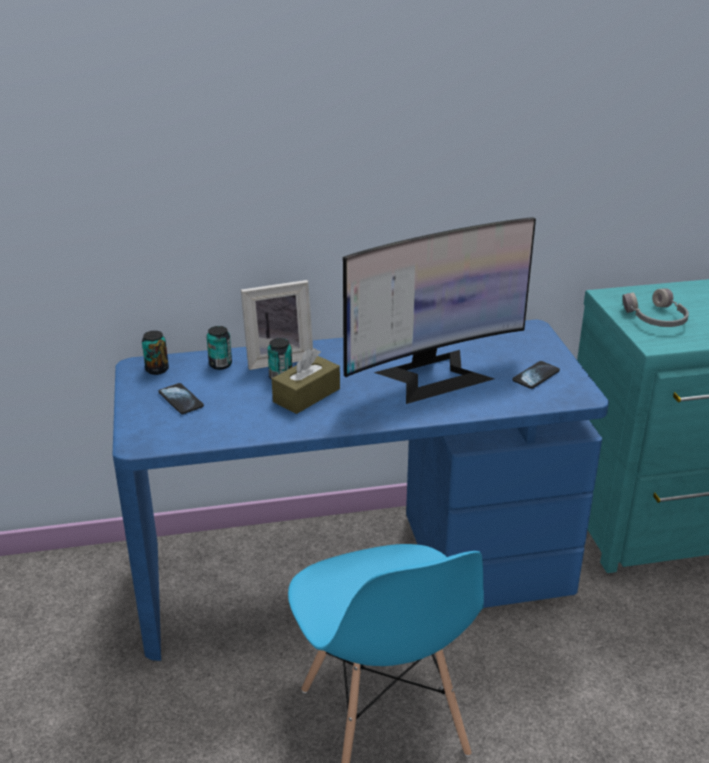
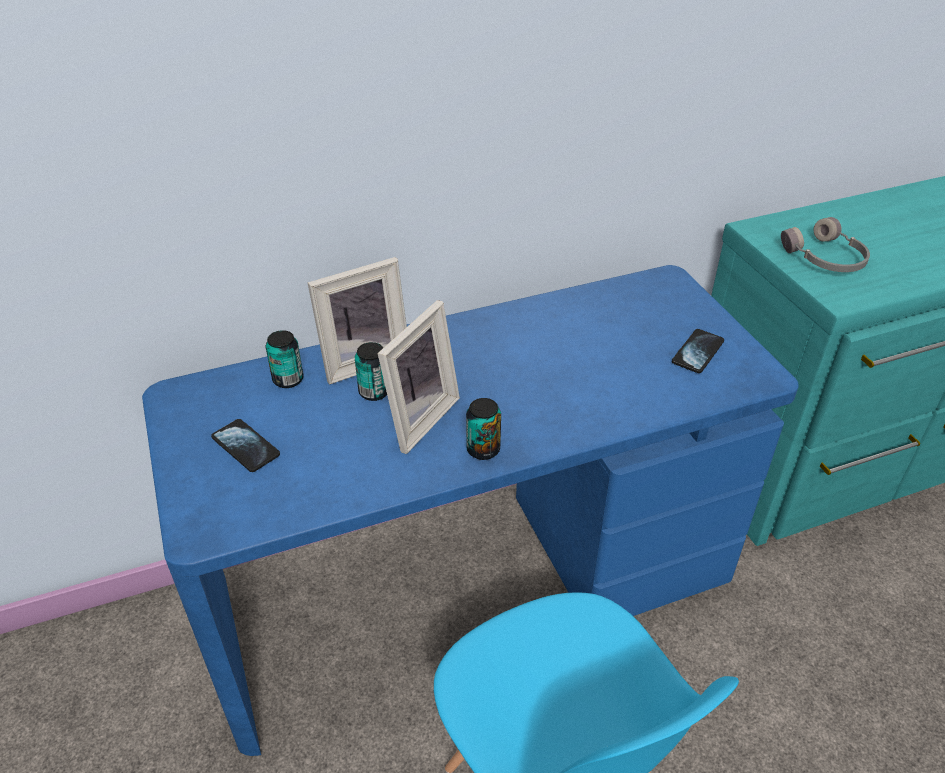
camera: 10 degrees left, 10 degrees up
(157, 369) = (202, 398): can -> can (483, 449)
(306, 395) = (416, 418): brown tissue box -> picture frame
(434, 375) = (572, 365): monitor -> none

